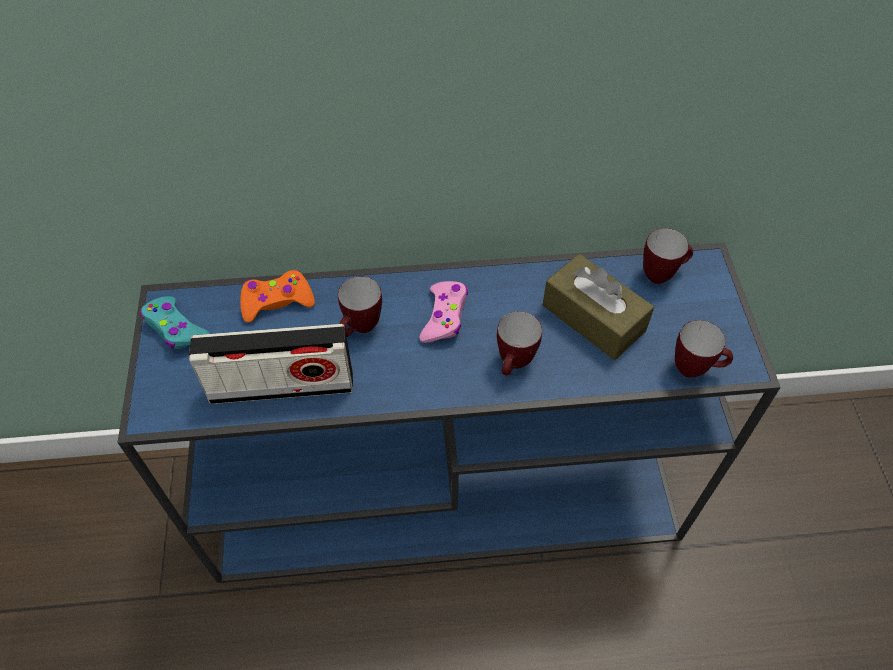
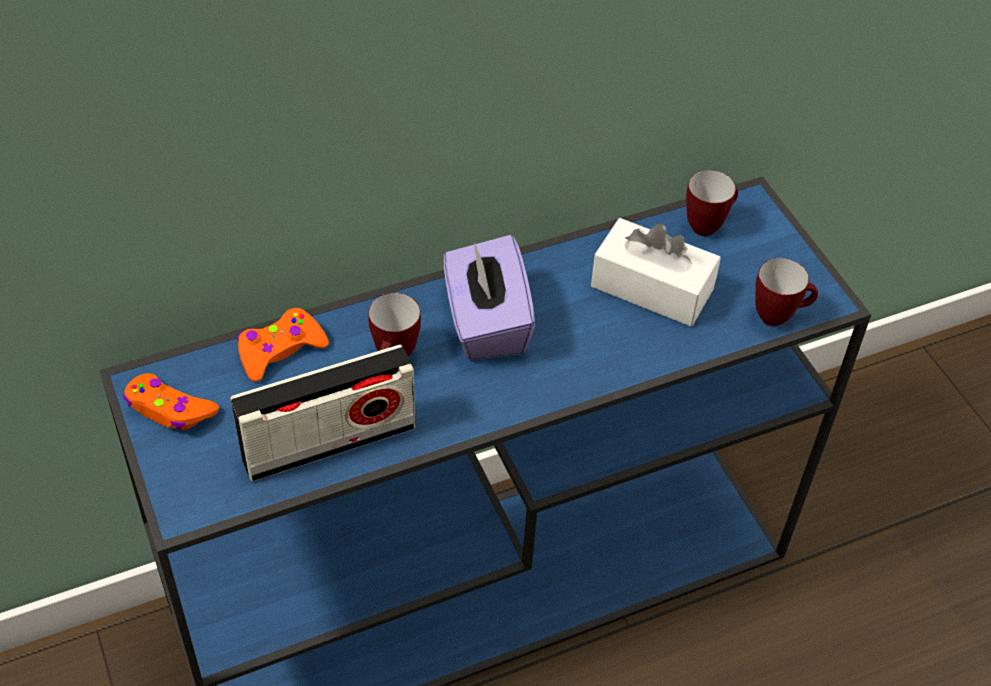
camera: 20 degrees left, 5 degrees down
(176, 329) = (169, 409): turquoise game controller -> orange game controller
(444, 316) = (486, 323): pink game controller -> purple tissue box
(514, 365) = (585, 357): mug -> none
(593, 318) = (652, 288): brown tissue box -> white tissue box

